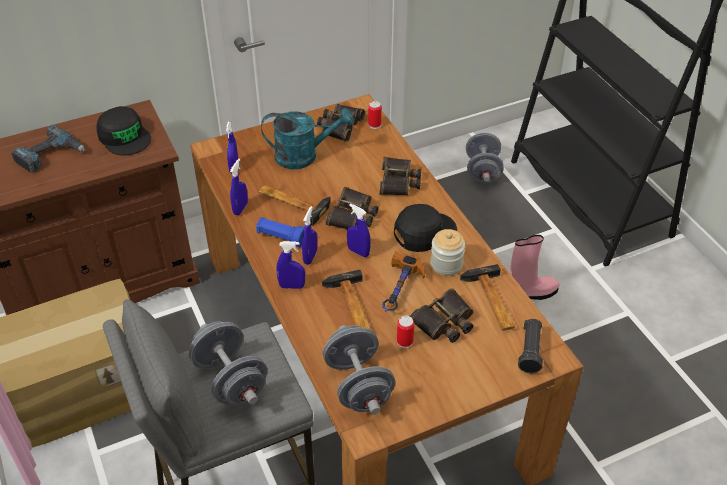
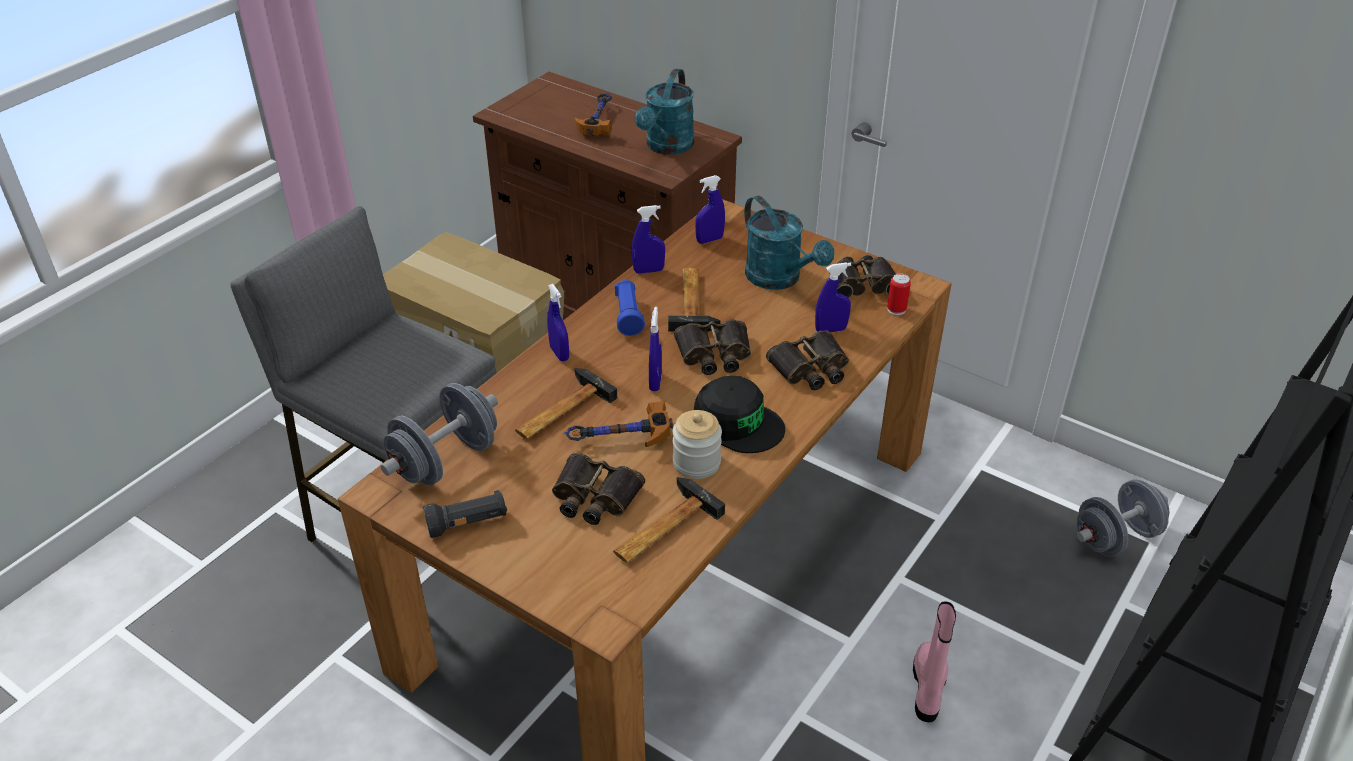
camera: 60 degrees right, 5 degrees down
(50, 155) = (597, 121): power drill -> hammer
(124, 137) = (667, 147): black cap -> turquoise watering can
(230, 380) = (388, 361): grey dumbbell -> none
(310, 257) = (615, 349): blue spray bottle -> blue spray bottle (831, 330)
(404, 341) = (537, 473): can -> none
(530, 351) = (599, 595): black flashlight -> black flashlight (468, 524)
(531, 294) = (928, 688): pink boot -> pink boot turned 120 degrees counterclockwise

